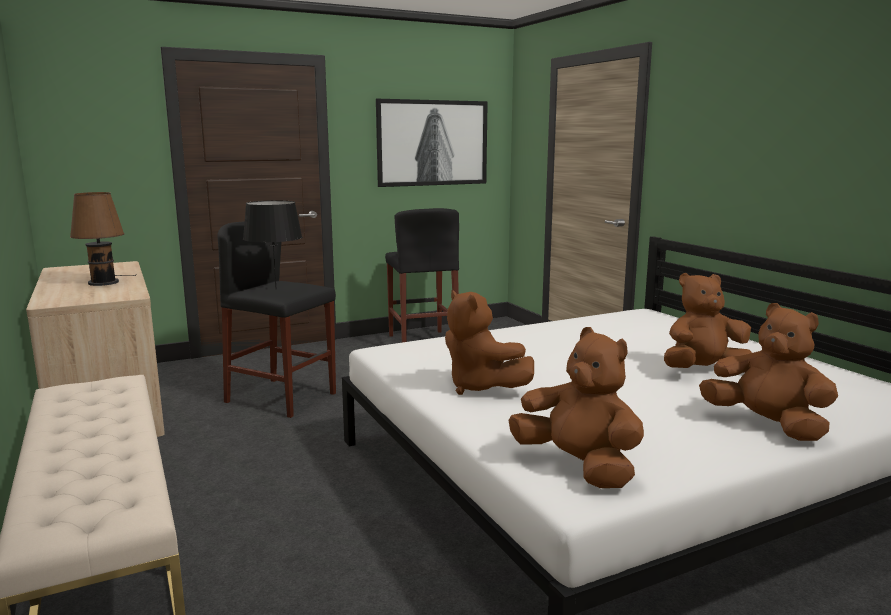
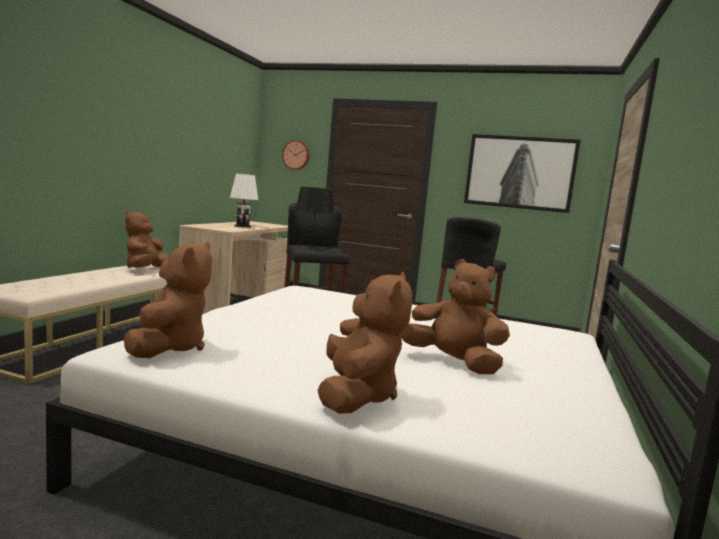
camera: 45 degrees right, 5 degrees down
(104, 282) = (244, 226): brown table lamp -> white table lamp
(107, 143) = (296, 155): none -> wall clock
(480, 387) = (278, 312): brown plush toy -> brown plush toy (145, 269)

